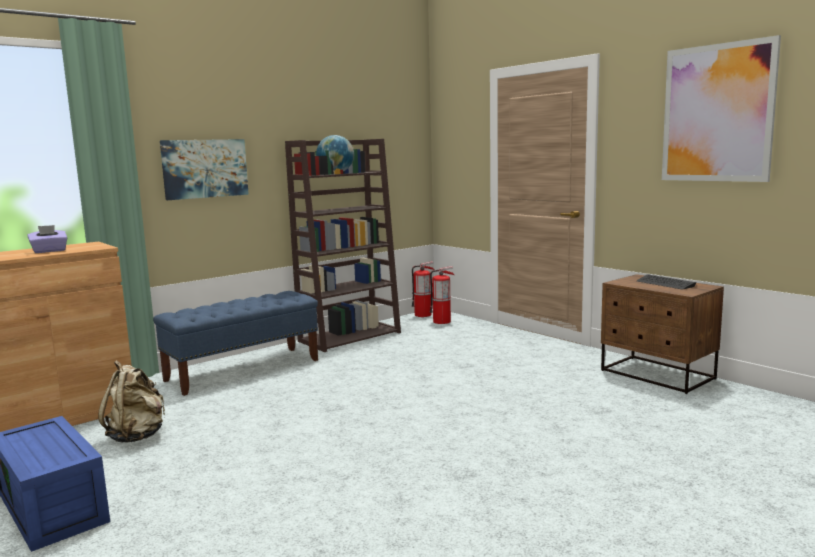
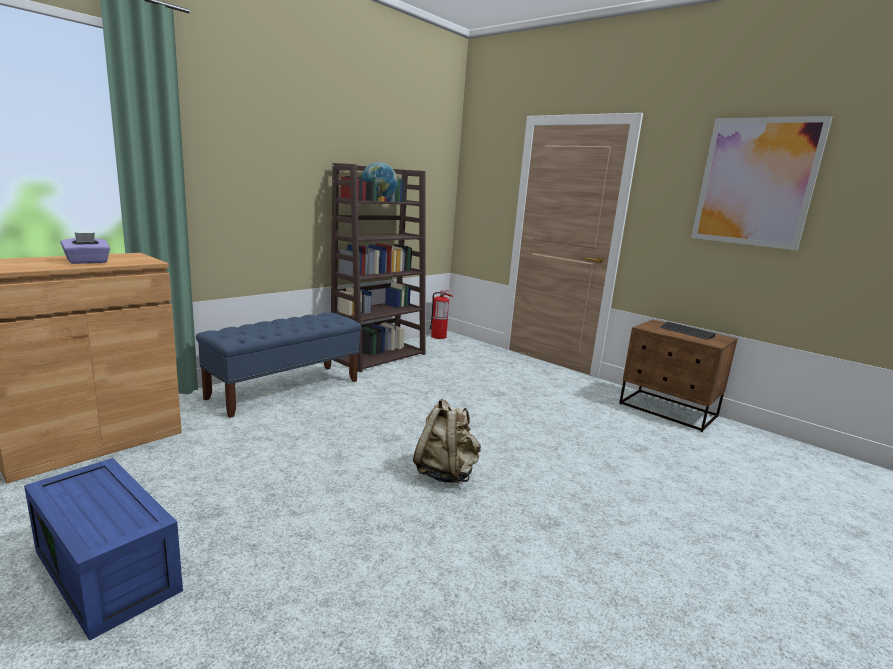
camera: 10 degrees left, 5 degrees up
(137, 436) = (190, 469): beige backpack -> beige backpack (445, 473)
(205, 168) = (253, 183): picture -> none
(442, 321) = (458, 345): fire extinguisher -> none

